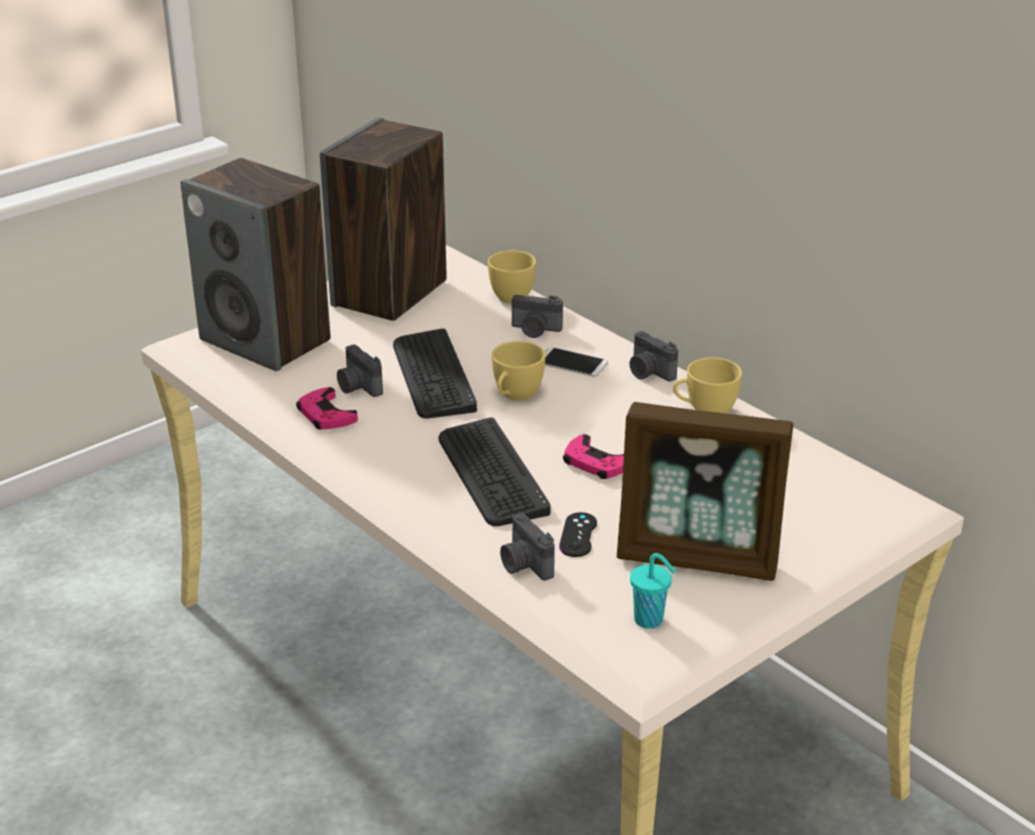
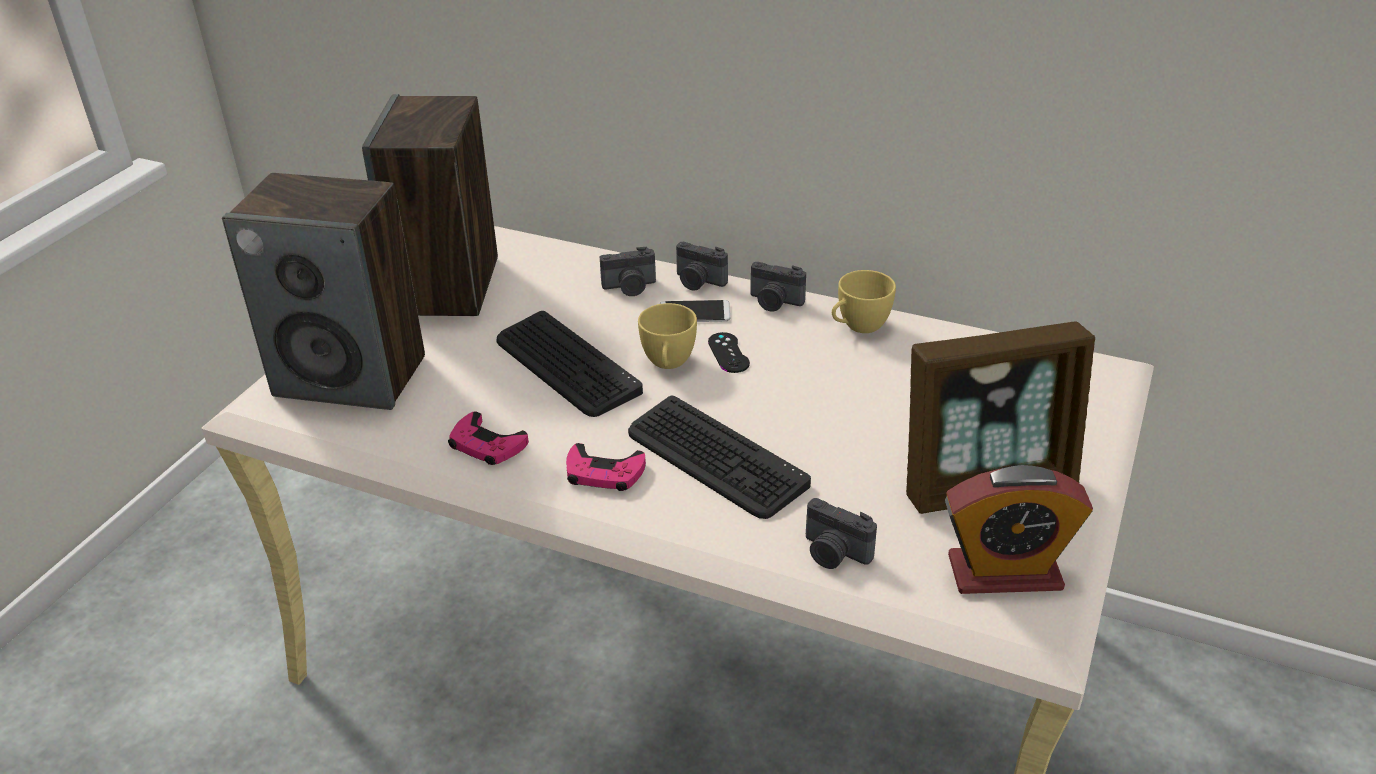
camera: 25 degrees left, 5 degrees up
(357, 387) = (496, 402): camera -> camera (698, 282)
(509, 294) = (573, 256): yellow cup -> none
(578, 535) = (856, 500): black game controller -> black game controller (728, 353)
(596, 463) = (807, 414): pink game controller -> pink game controller (604, 473)
(650, 620) = (1004, 573): turquoise cup -> alarm clock

